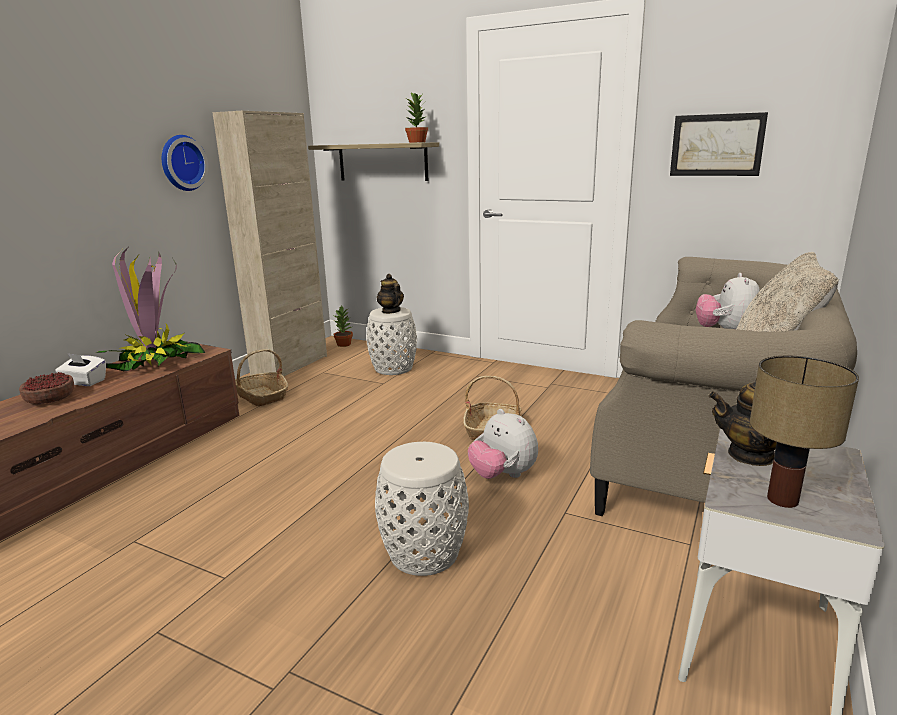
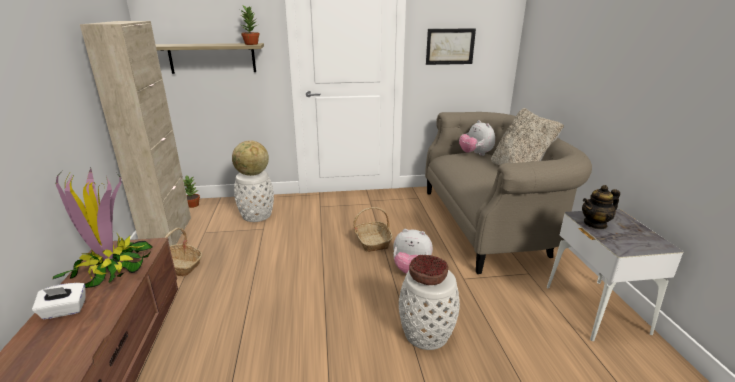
camera: 35 degrees left, 5 degrees up
(51, 399) = (56, 339): bowl -> bowl (427, 278)
(181, 163) = (64, 76): wall clock -> none
(391, 311) = (252, 174): teapot -> globe
(784, 500) = (634, 242): table lamp -> none

